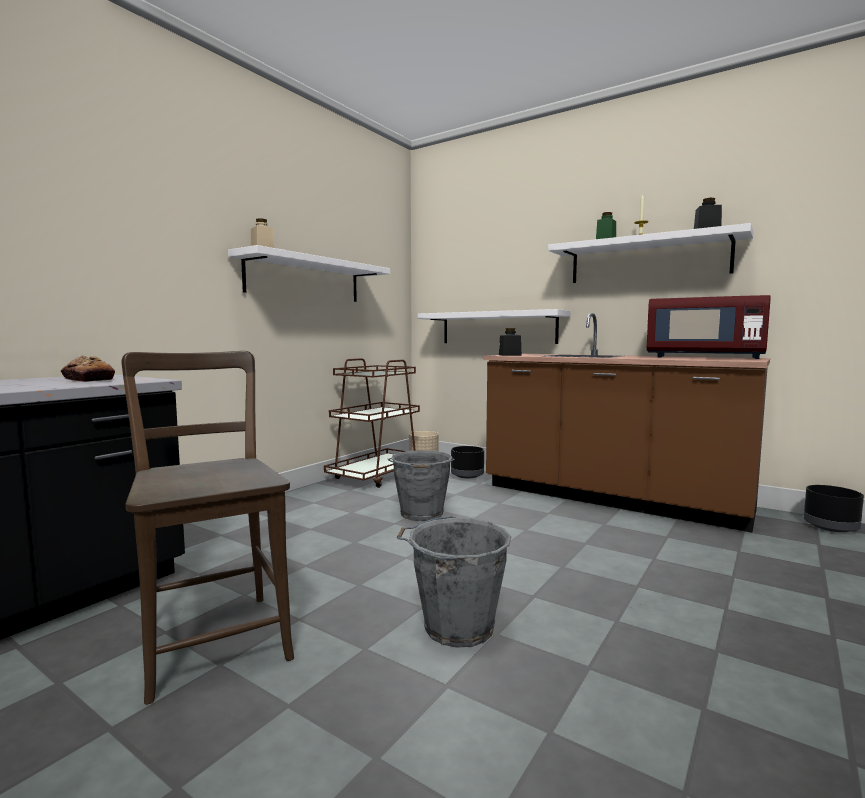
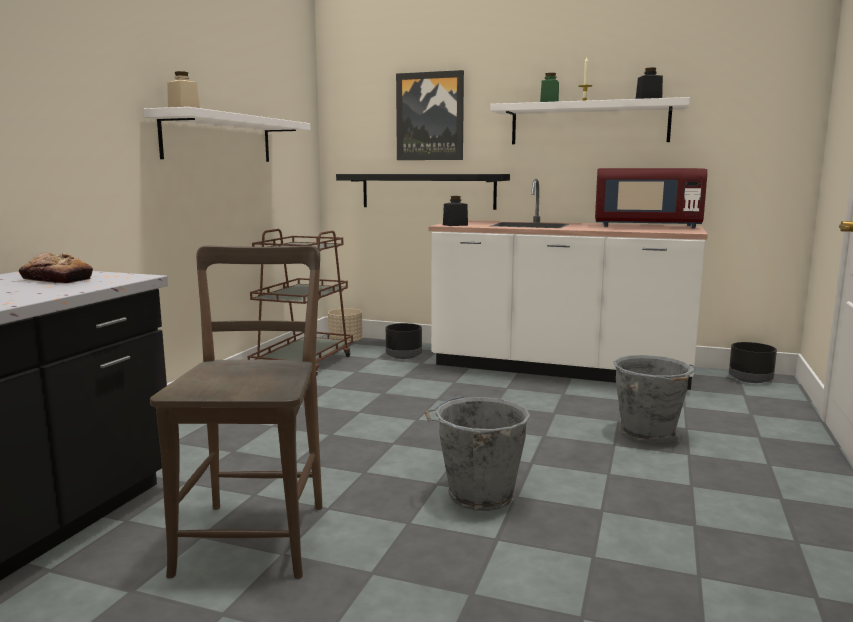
camera: 15 degrees left, 5 degrees up
(213, 637) = (256, 533): brown chair -> brown chair turned 45 degrees clockwise
(421, 514) = (381, 400): grey bucket -> grey bucket (649, 434)
(497, 328) = (428, 191): white shelf -> black shelf
(500, 262) = (430, 116): none -> picture
(612, 498) = (559, 369): brown counter -> white counter

